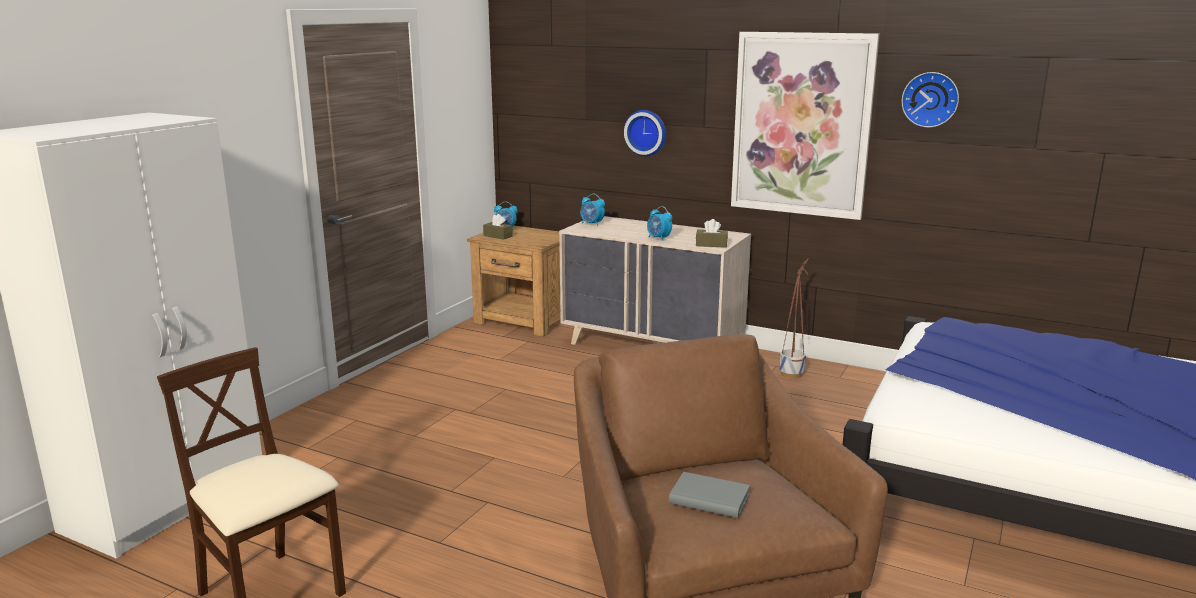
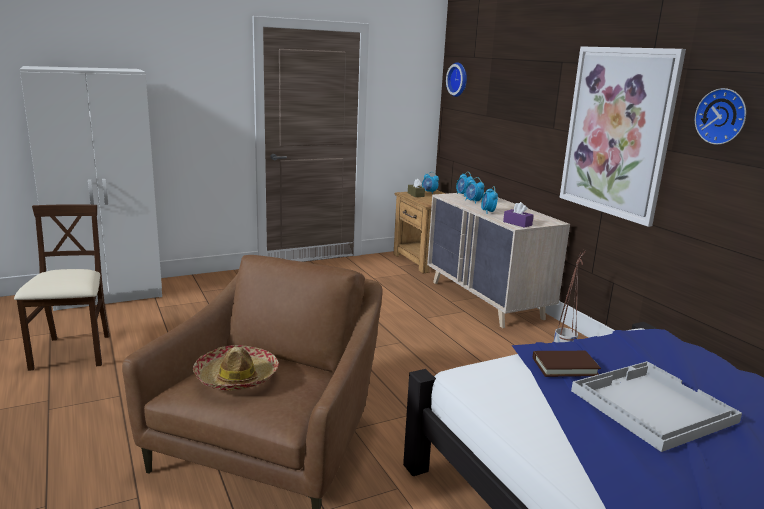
camera: 35 degrees right, 0 degrees up
(618, 230) = (473, 201): none -> alarm clock
(646, 132) = (517, 129): wall clock -> wall clock (459, 79)
(709, 499) = (237, 377): grey book -> hat
(711, 244) = (517, 223): brown tissue box -> purple tissue box
(956, 372) = (565, 366): none -> brown book
(1054, 380) = (650, 406): none -> white tray

